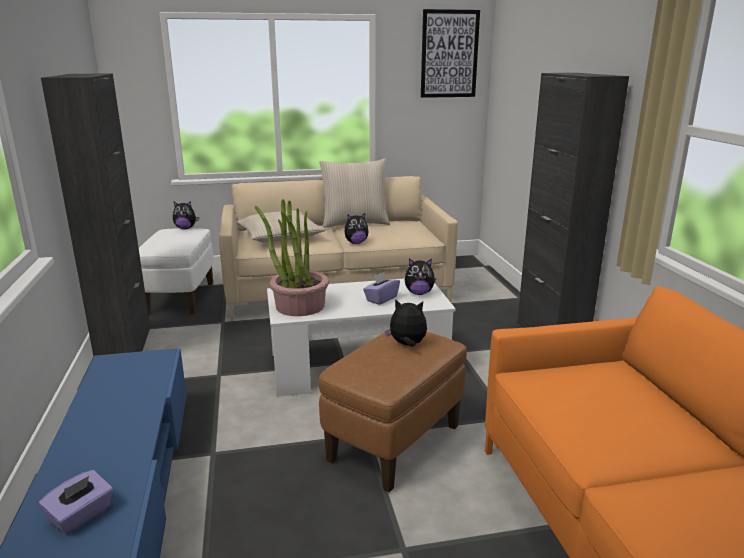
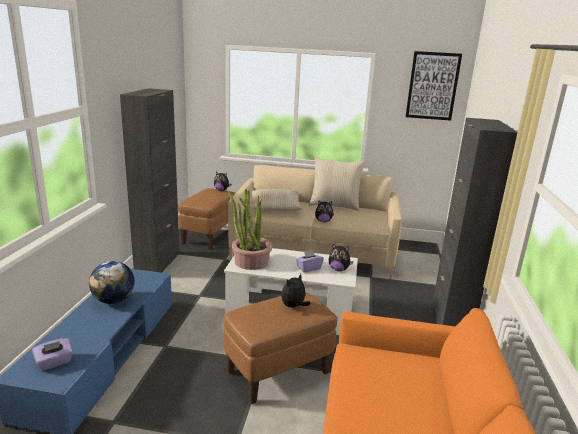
camera: 20 degrees right, 0 degrees up
(117, 403) = (113, 300): none -> globe
(181, 298) = (209, 236): white ottoman -> brown ottoman
(407, 345) = (293, 306): plush toy -> plush toy turned 75 degrees counterclockwise

